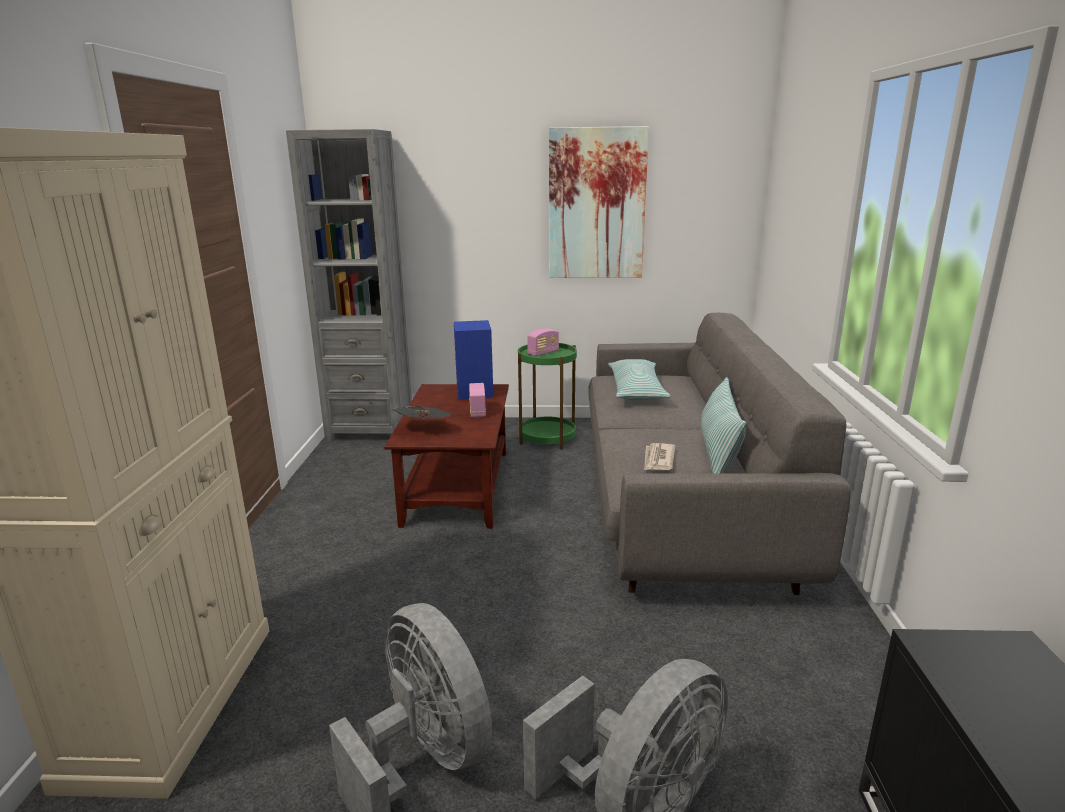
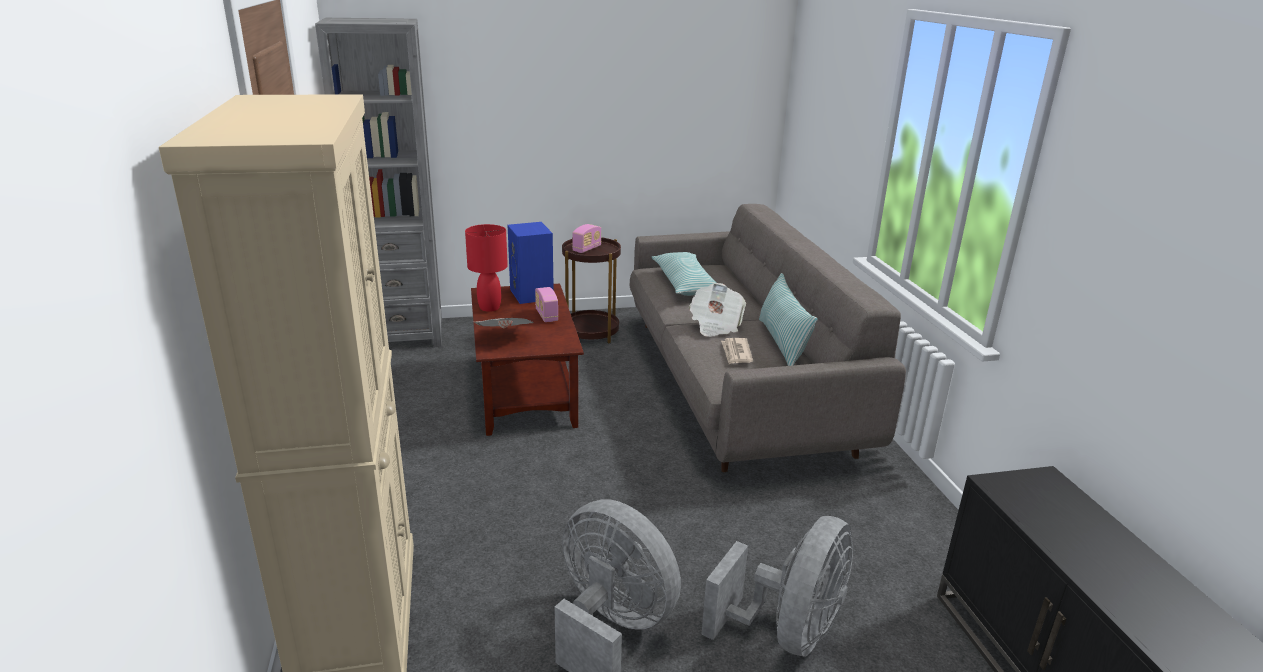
camera: 15 degrees left, 5 degrees up
(427, 401) = (490, 308): none -> red table lamp
(547, 438) = (590, 332): green side table -> brown side table
(596, 204) = (631, 97): picture -> none
(648, 430) = (715, 325): none -> newspaper

